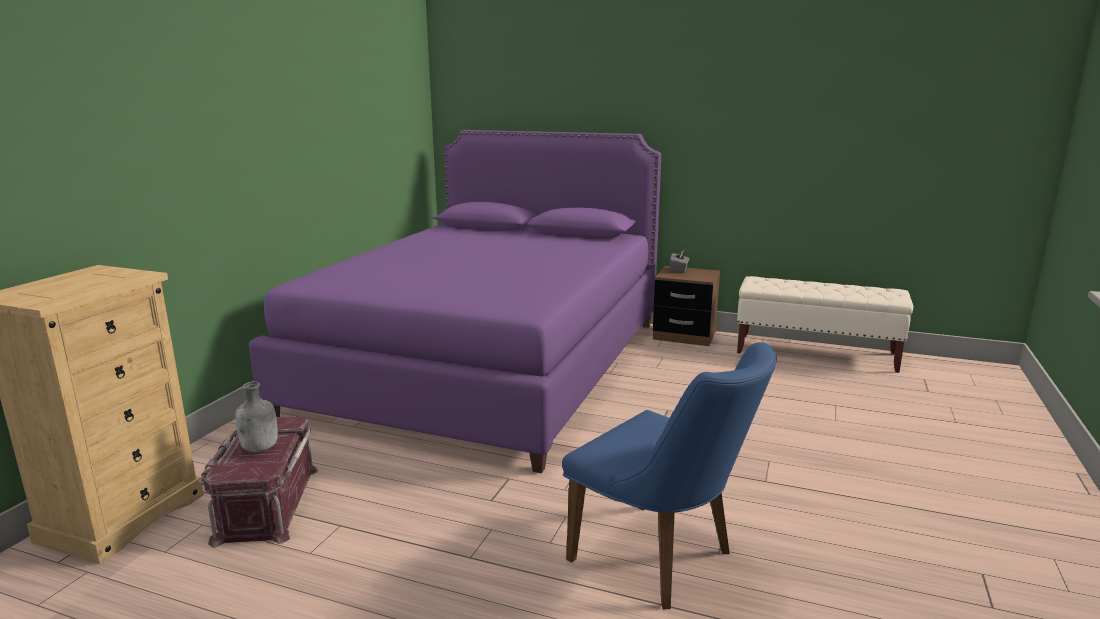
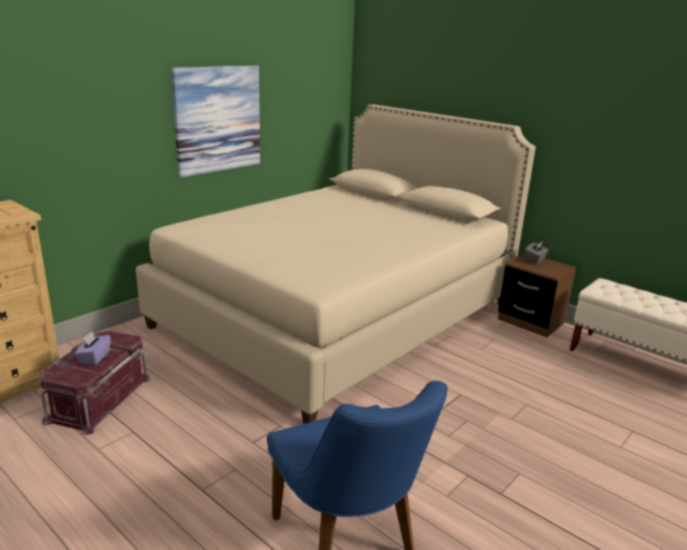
camera: 20 degrees right, 5 degrees up
(260, 448) = (94, 358): grey bottle -> purple tissue box
(311, 153) = (218, 119): none -> picture
(488, 365) = (338, 315): purple bed -> beige bed

